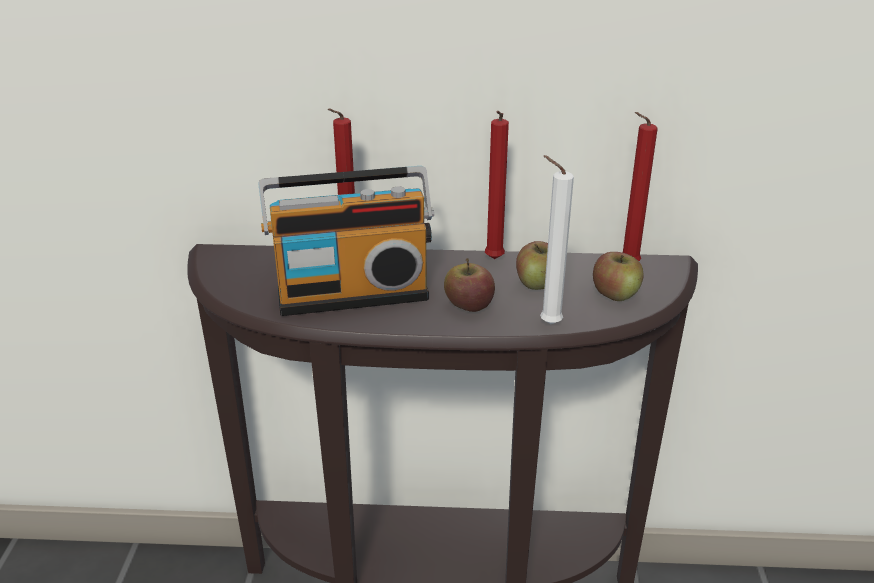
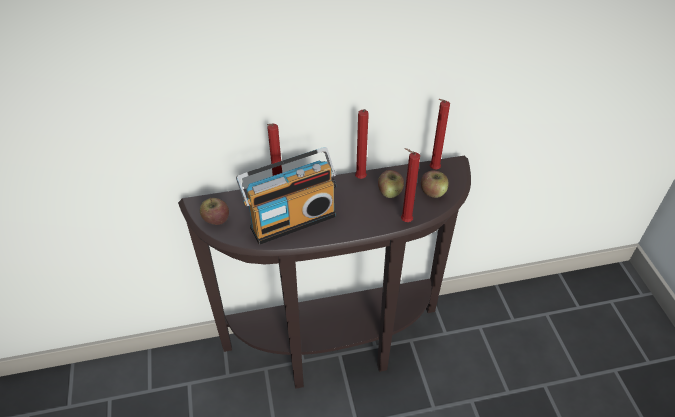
camera: 15 degrees left, 15 degrees up
(468, 305) = (358, 216): apple -> apple (216, 219)
(547, 324) = (404, 221): white candle -> red candle

